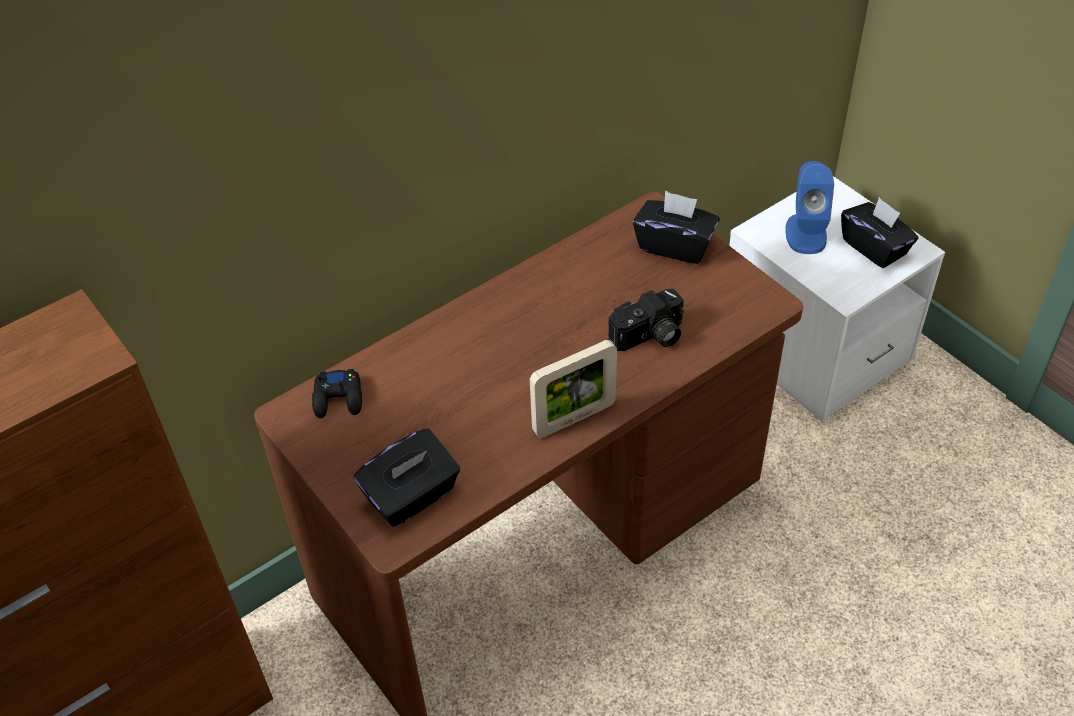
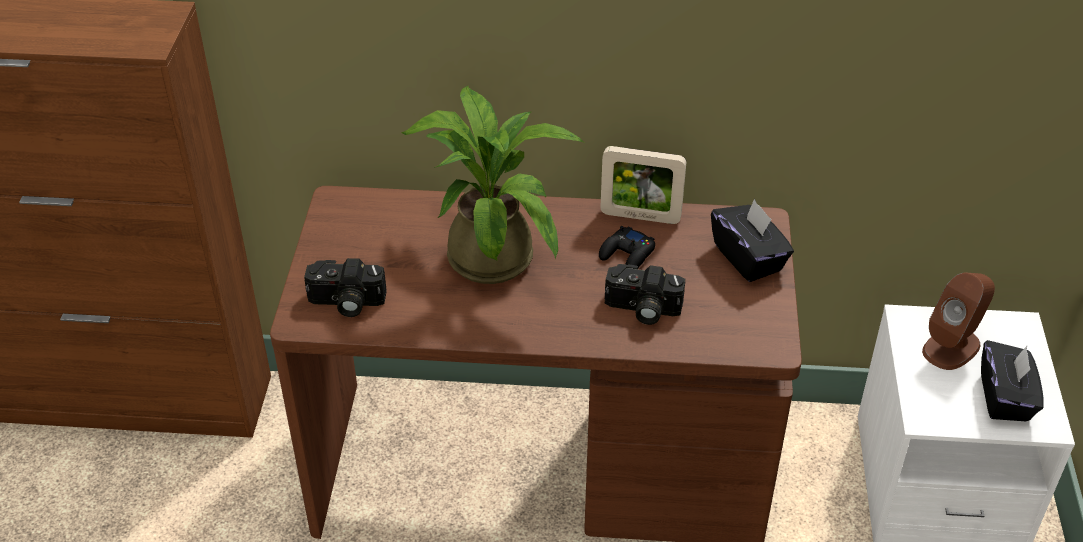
camera: 40 degrees right, 5 degrees down
(339, 398) = (377, 212): black game controller -> black game controller (627, 255)
(412, 496) = (345, 303): black tissue box -> camera
(478, 368) = (491, 251): none -> potted plant
(574, 418) = (514, 327): picture frame -> picture frame (640, 216)
(806, 233) = (951, 347): blue speaker -> brown speaker

